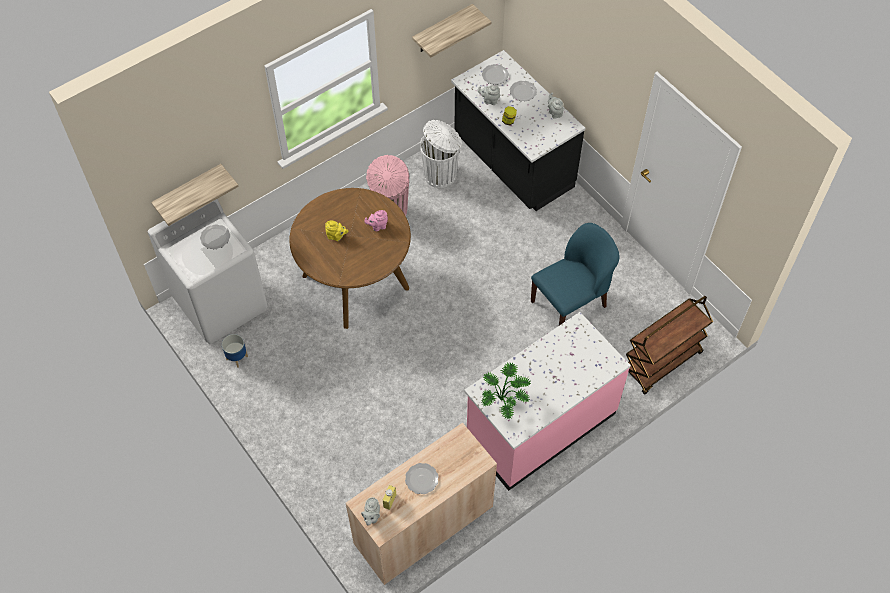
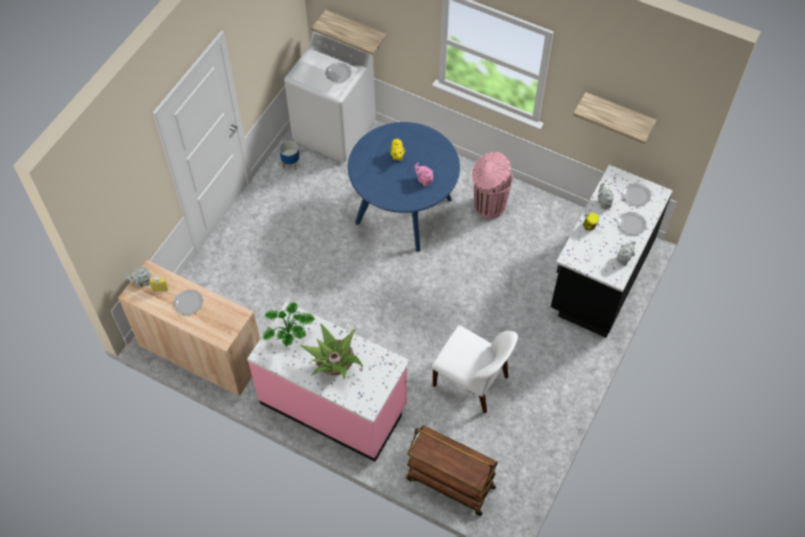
camera: 65 degrees right, 0 degrees up
(355, 282) = (403, 211): brown dining table -> blue dining table
(441, 175) = (551, 226): white trash can -> none
(558, 374) = (335, 366): none -> potted plant
(570, 303) = (472, 382): blue chair -> white chair

